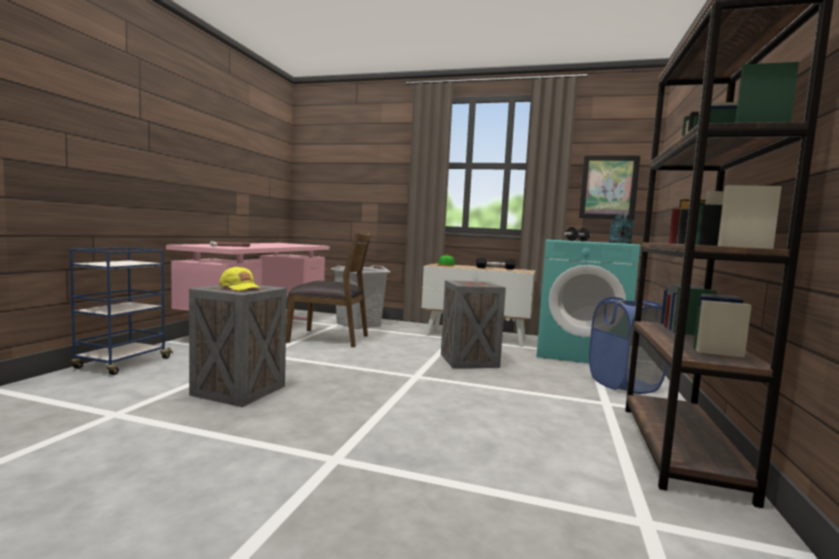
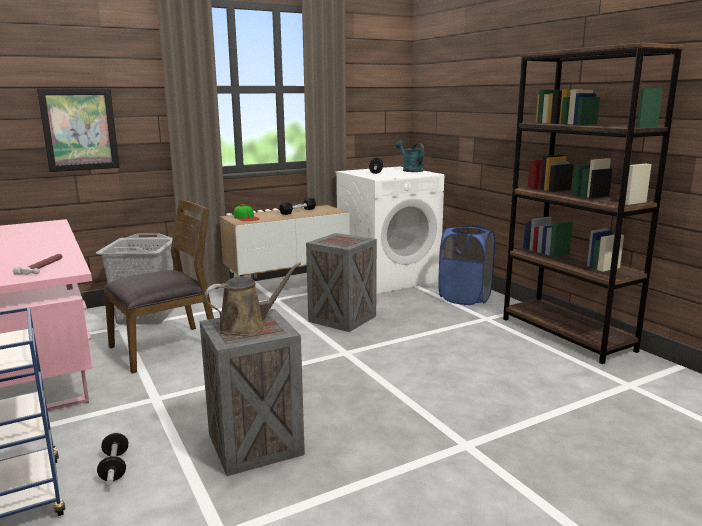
camera: 45 degrees left, 10 degrees up
(172, 370) = (114, 467): none -> dumbbell
(241, 287) = (247, 326): yellow cap -> brown watering can
(579, 352) = (388, 278): turquoise washing machine -> white washing machine
(608, 187) = (374, 110): picture -> picture (80, 129)

